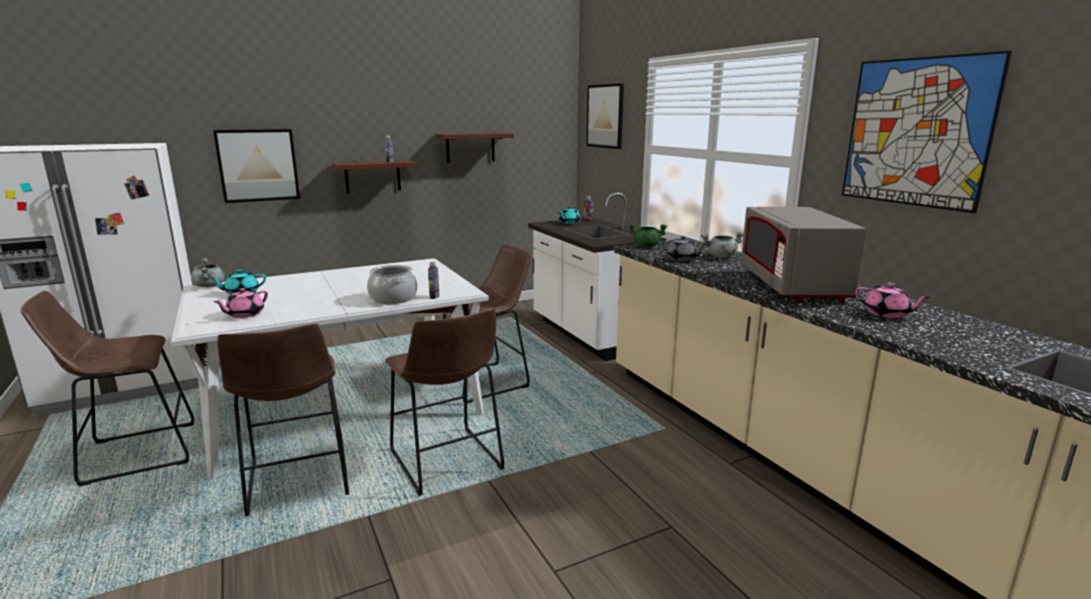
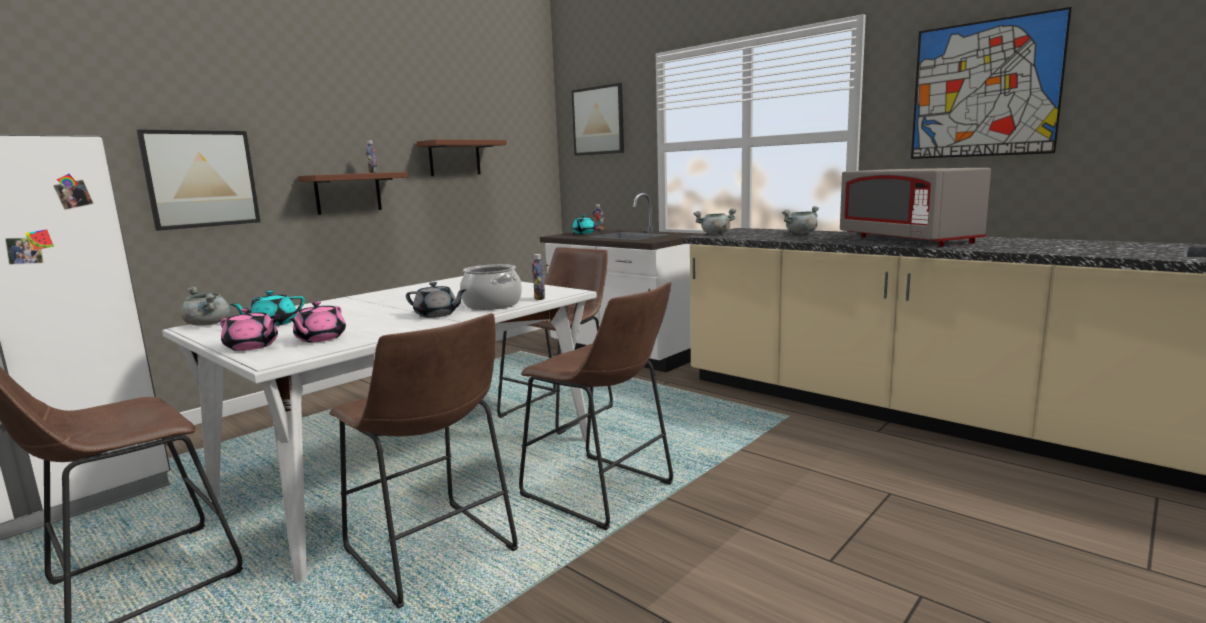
camera: 20 degrees left, 5 degrees down
(646, 246) = (715, 234): green cooking pot -> grey cooking pot
(682, 259) = (771, 237): grey teapot -> grey teapot (437, 315)
(886, 314) = (1024, 245): pink teapot -> pink teapot (252, 346)

